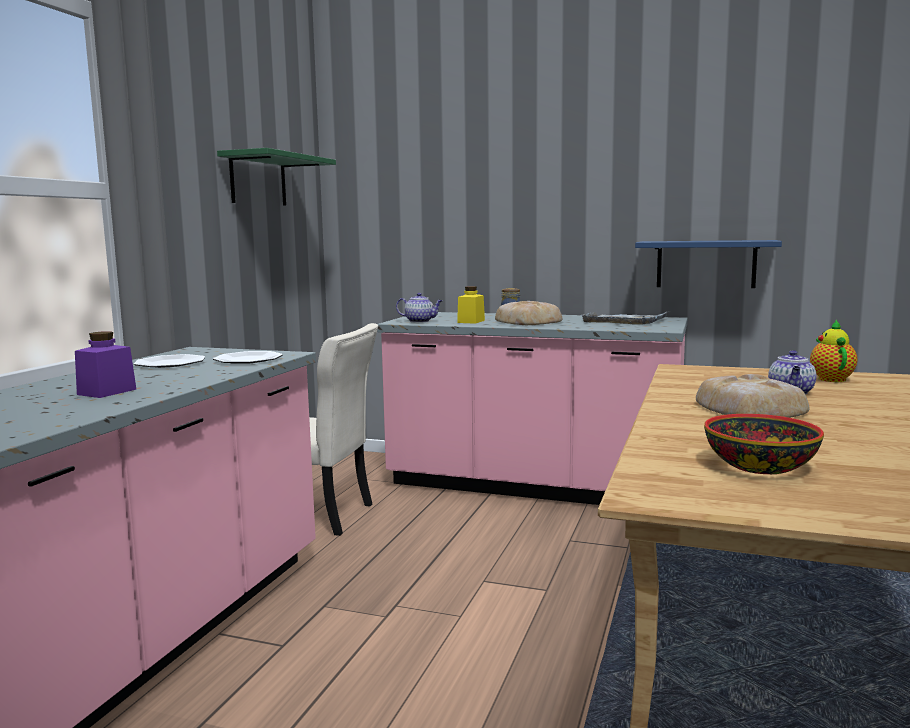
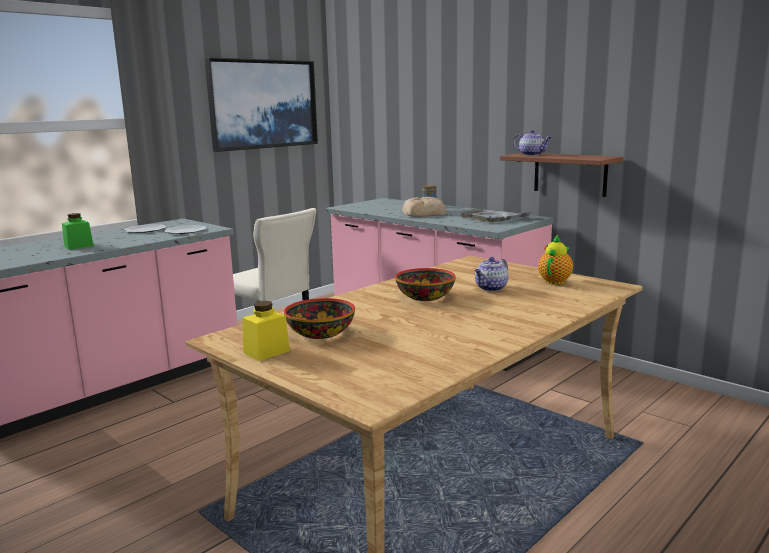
camera: 25 degrees right, 5 degrees up
(107, 392) = (79, 246): purple jar -> green jar
(258, 180) = (263, 104): green shelf -> picture
(420, 321) = (356, 207): teapot -> teapot (532, 155)
(471, 321) = (387, 210): yellow jar -> yellow jar (266, 352)
(706, 264) = (570, 174): blue shelf -> brown shelf
(750, 409) = (425, 297): bread -> bowl

